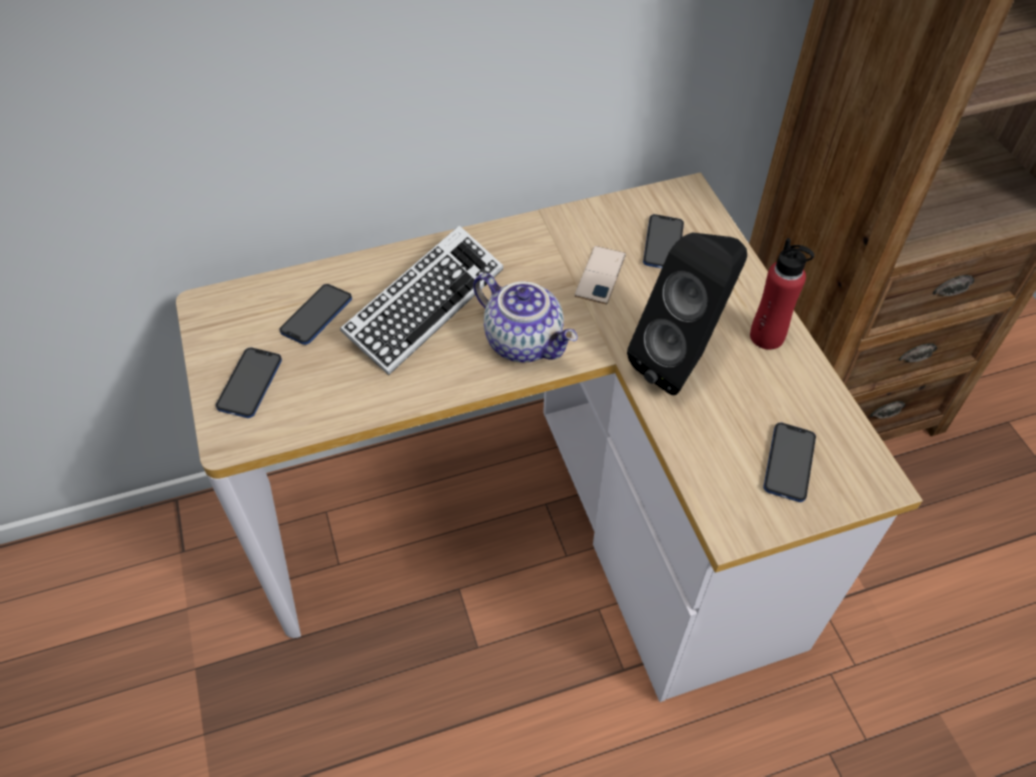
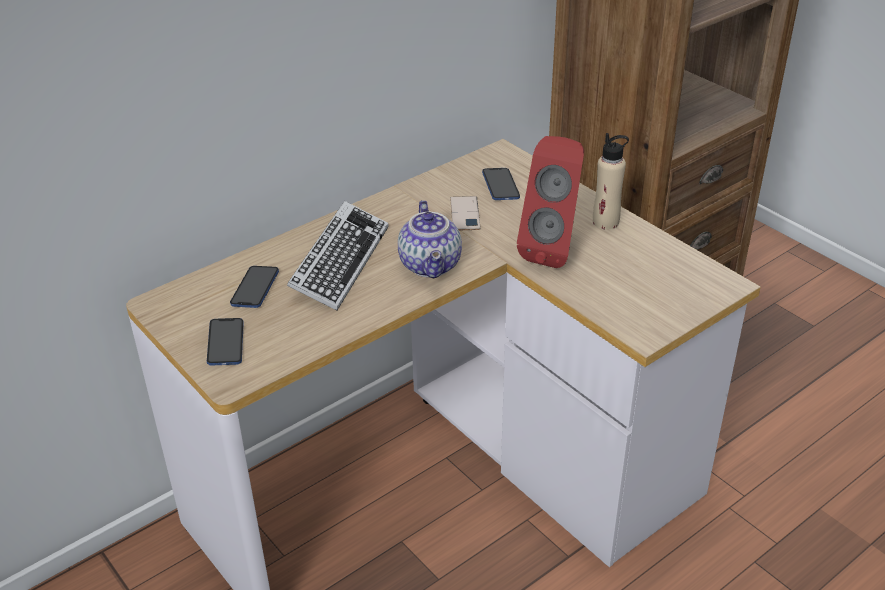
camera: 20 degrees left, 15 degrees down
(525, 341) = (432, 265): teapot -> teapot turned 60 degrees clockwise
(681, 361) = (554, 250): black speaker -> red speaker
(767, 336) = (606, 222): red bottle -> beige bottle
(789, 463) = (662, 288): phone -> none

